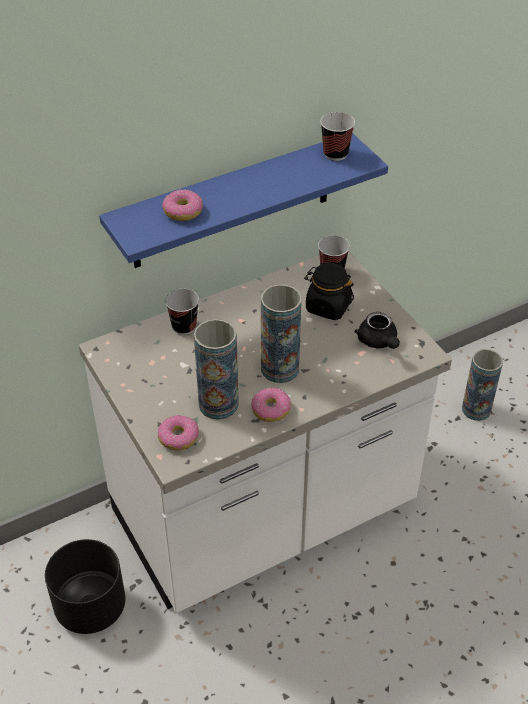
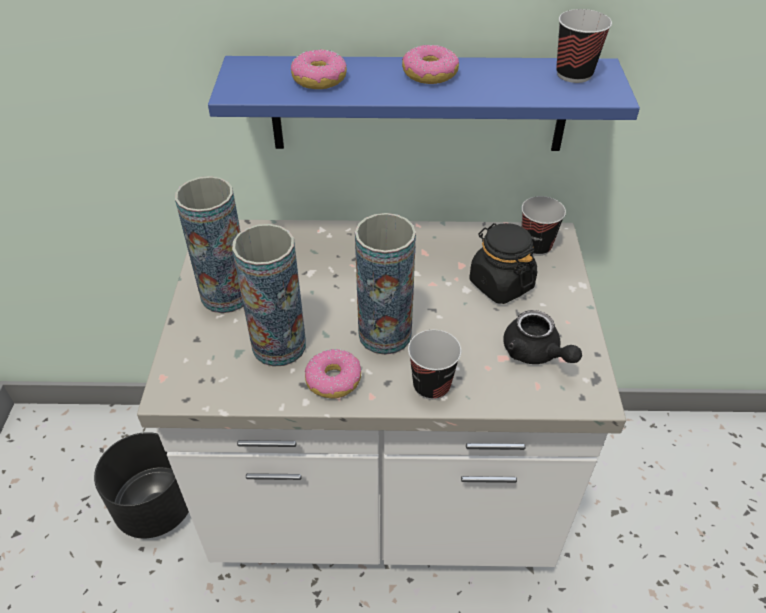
camera: 30 degrees right, 0 degrees up
(178, 438) = (201, 365): donut -> donut (429, 74)
(184, 326) = (317, 242): cup -> cup (431, 386)
(378, 342) = (535, 353): black teapot -> black teapot turned 45 degrees counterclockwise
(476, 409) = (698, 493): vase -> vase (226, 295)

